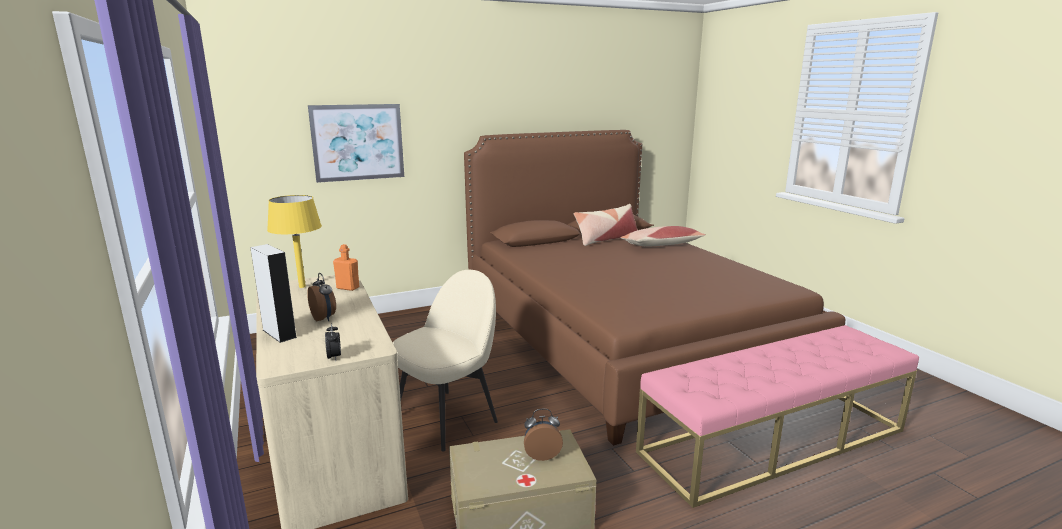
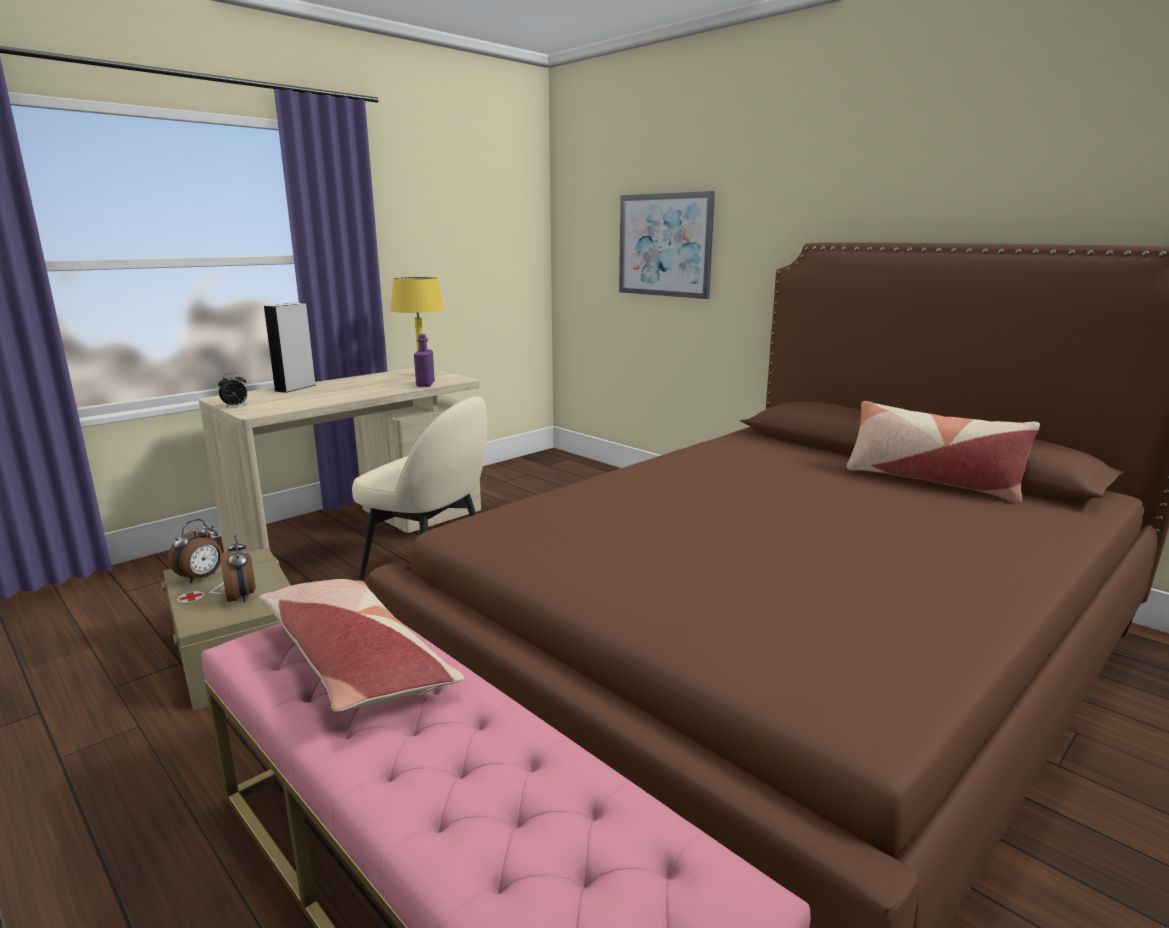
camera: 70 degrees right, 0 degrees up
(324, 318) = (334, 391): alarm clock -> alarm clock (201, 577)
(348, 288) = (425, 384): orange bottle -> purple bottle
(661, 245) = (990, 528): pillow -> pillow (354, 661)

